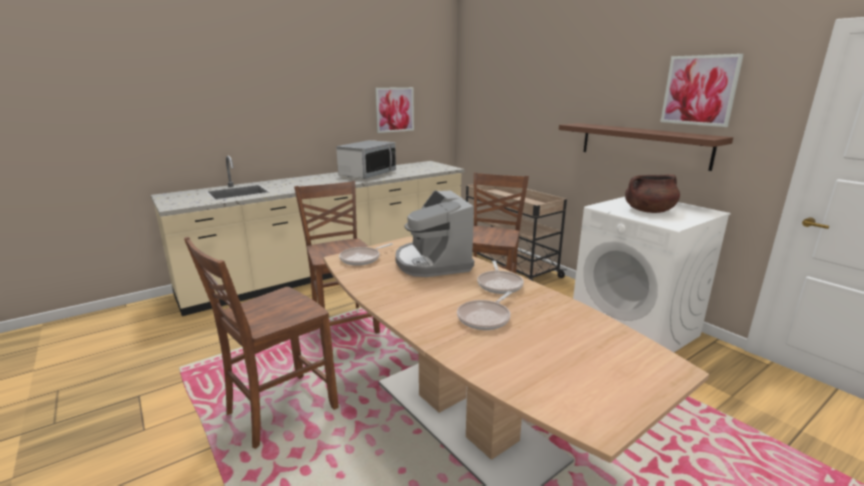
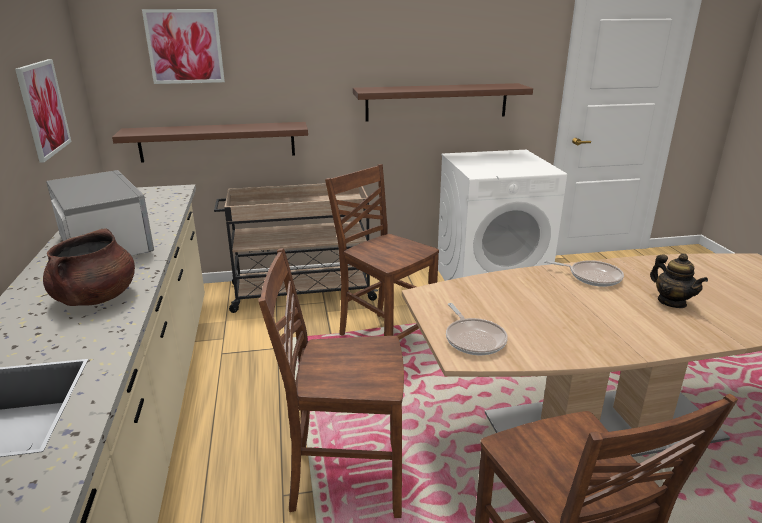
camera: 65 degrees left, 5 degrees up
(432, 262) = (512, 295): coffee machine -> none
(485, 318) = (671, 302): frying pan -> teapot
(499, 149) = (217, 141): none -> brown shelf
(648, 211) = (504, 165): brown cooking pot -> brown cooking pot (96, 298)
(699, 90) = (486, 42): picture -> picture (185, 46)

